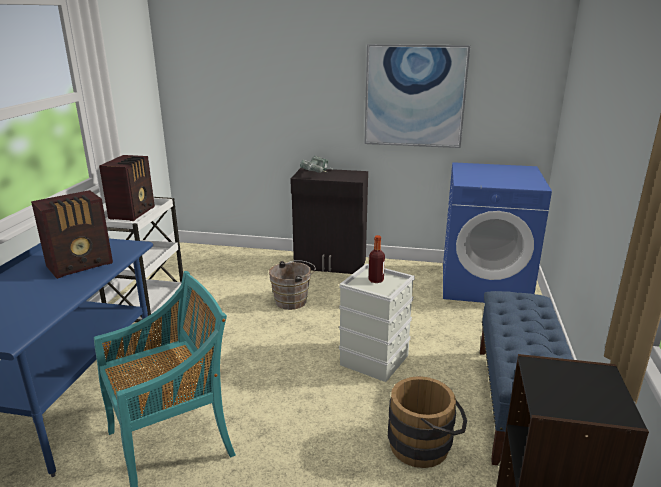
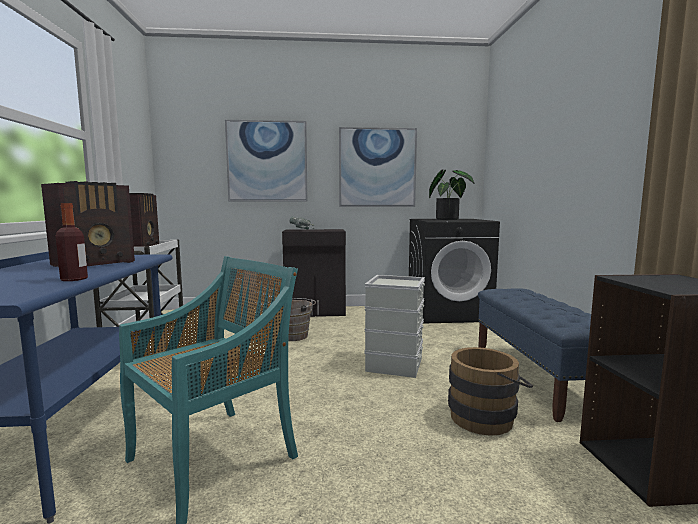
camera: 15 degrees left, 15 degrees down
(280, 86) = (267, 161): none -> picture
(376, 280) = (393, 282): bottle -> bottle (74, 279)
(484, 284) = (448, 313): blue washing machine -> black washing machine
(499, 171) = (449, 219): none -> potted plant

